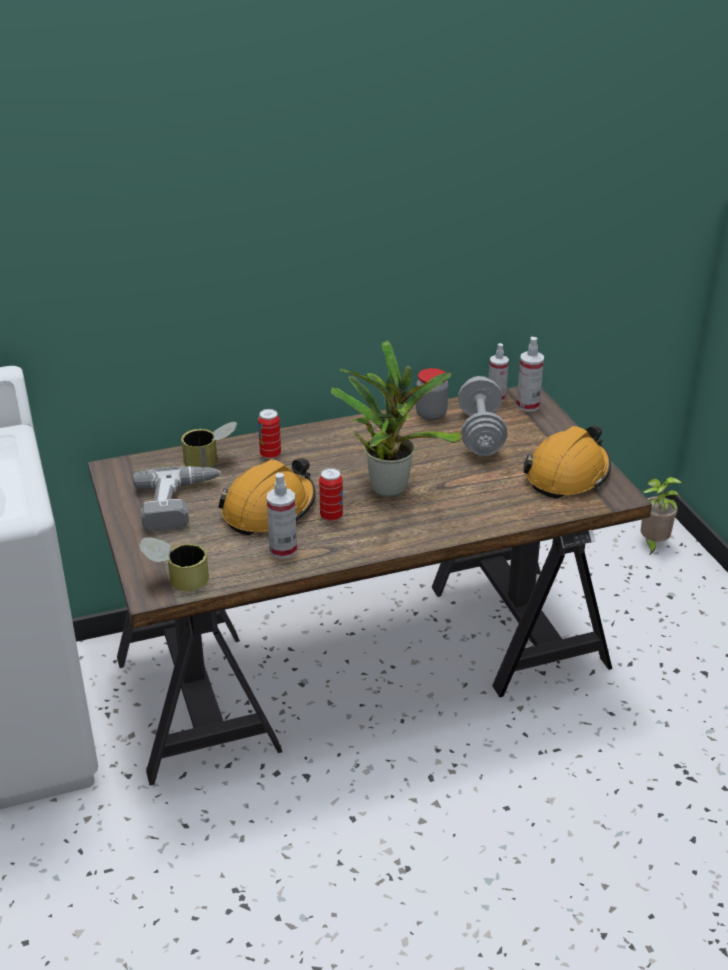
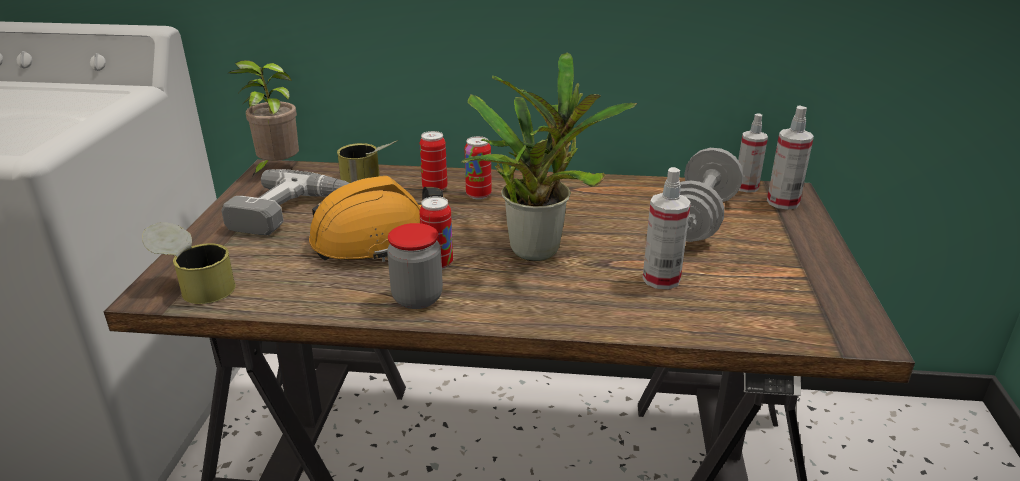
camera: 25 degrees right, 5 degrees down
(283, 550) = (345, 286): spray bottle -> spray bottle (661, 279)
(309, 452) = (478, 195): none -> can
(431, 414) = (651, 188): jar -> jar (417, 298)
(567, 474) = (793, 290): orange hard hat -> none
(653, 544) = (944, 433): potted plant -> potted plant (277, 170)

